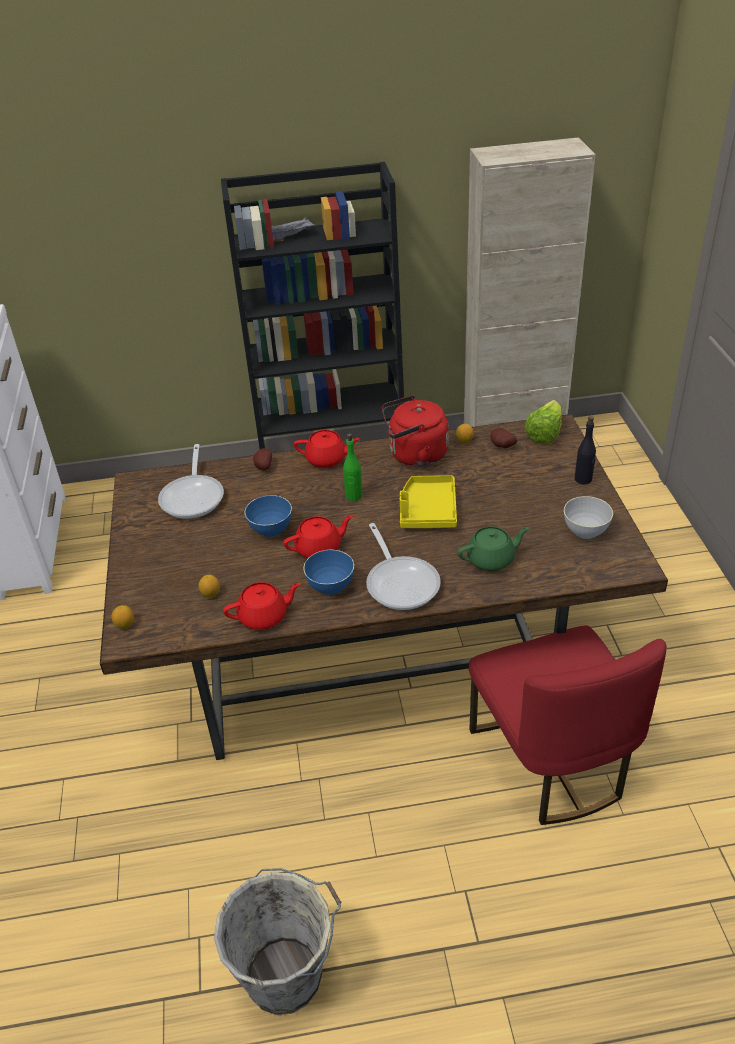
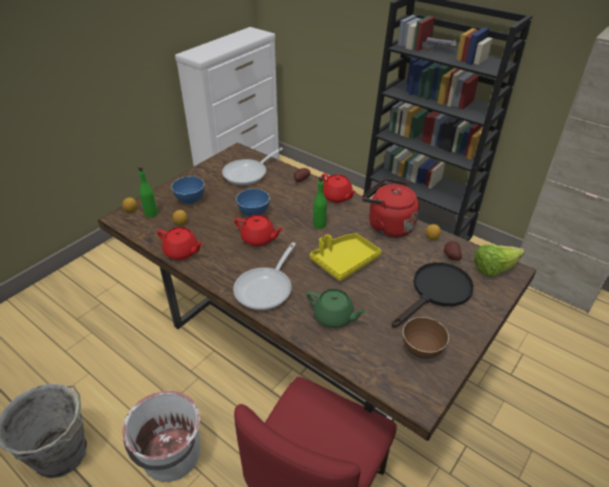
camera: 45 degrees right, 0 degrees up
(157, 610) = (151, 213): none -> green bottle
(330, 586) = (232, 262): blue bowl -> blue bowl (190, 199)
(397, 861) = (171, 455): none -> white bucket
(533, 482) = (437, 292): none -> black frying pan
(583, 479) = (475, 316): black bottle -> none
(585, 531) = (422, 349): grey bowl -> brown bowl

